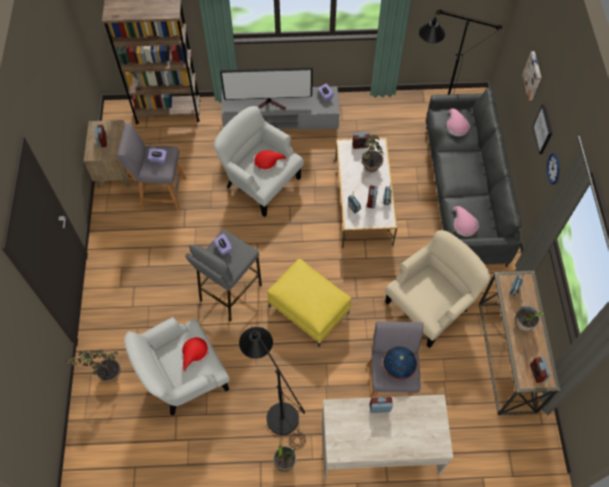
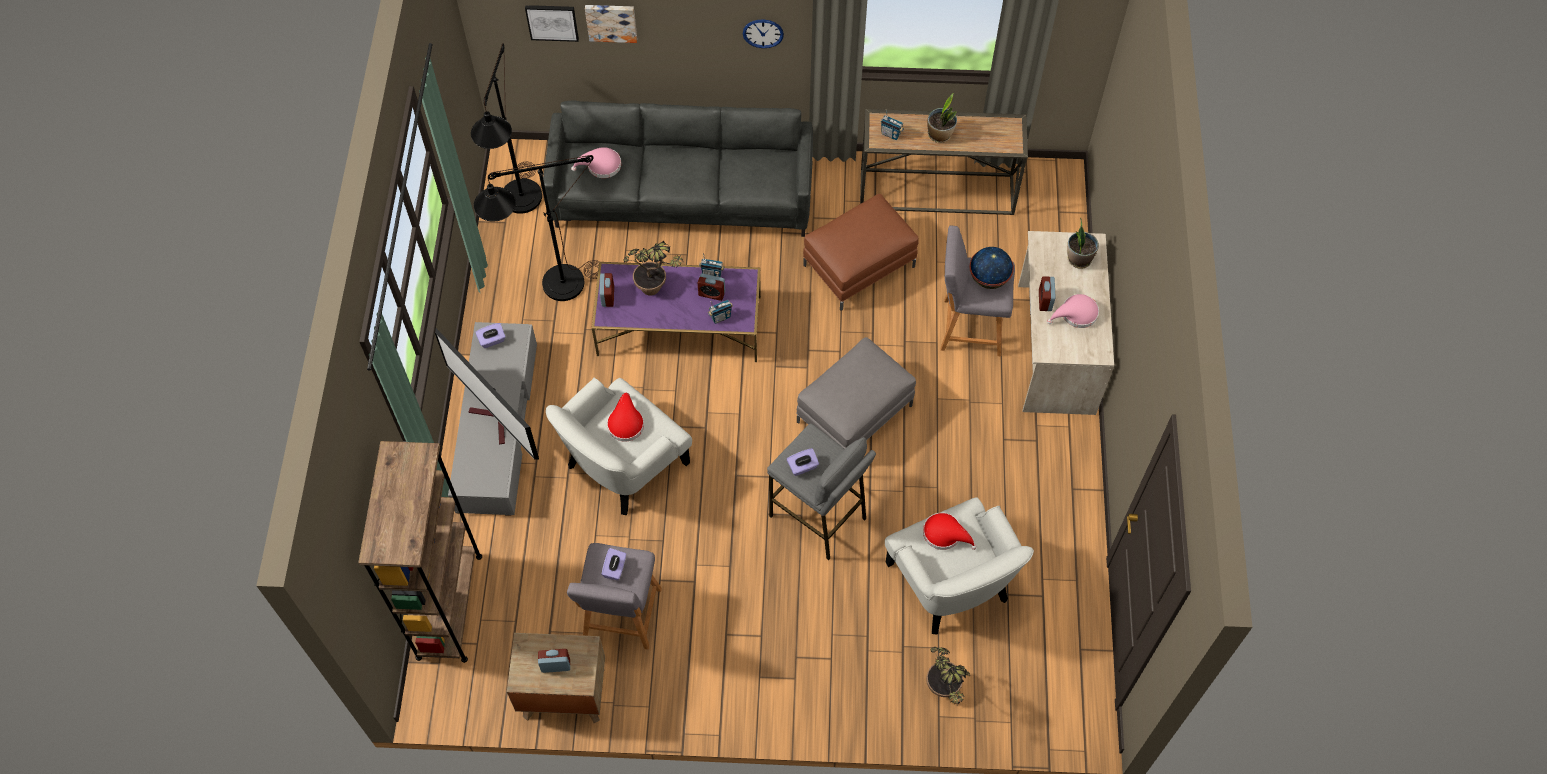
camera: 85 degrees left, 0 degrees up
(270, 104) = (495, 421): television -> television turned 135 degrees clockwise
(277, 410) = (1003, 464): black floor lamp -> black floor lamp (552, 288)
(285, 462) = (1073, 459): potted plant -> potted plant (1078, 259)
(308, 310) = (854, 413): yellow ottoman -> grey ottoman
(363, 201) = (679, 325): white coffee table -> purple coffee table
(429, 306) = (859, 266): beige armchair -> brown ottoman
(464, 224) = (770, 184): pink hat -> pink hat (1076, 314)
(537, 373) = (1004, 132): alarm clock -> none
(543, 129) = (698, 31): picture -> picture (552, 22)

